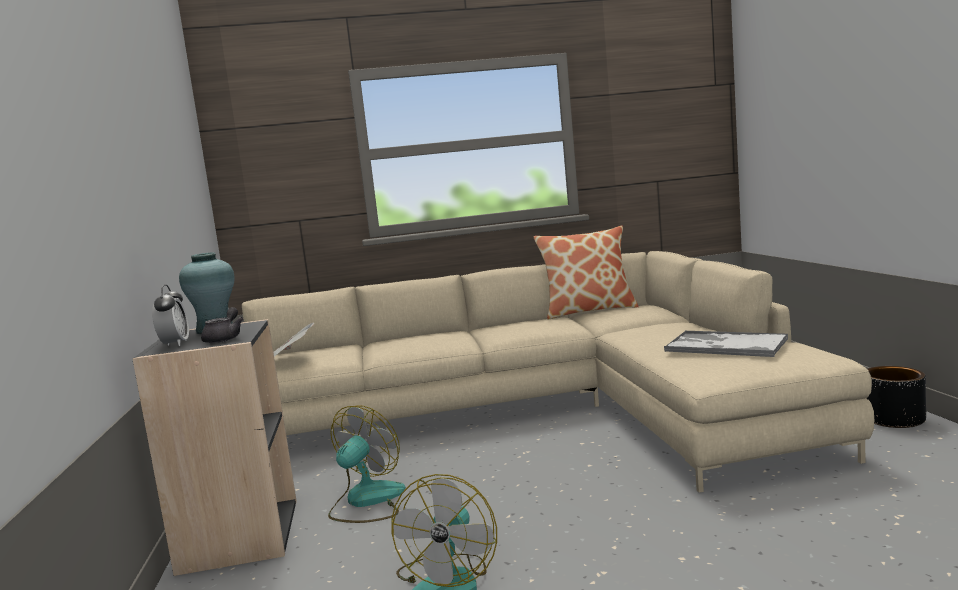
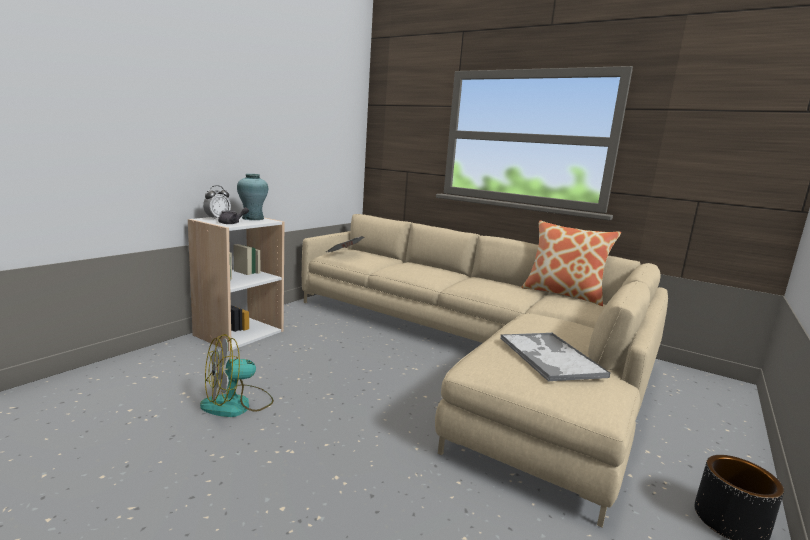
camera: 40 degrees right, 5 degrees up
(239, 534) = (239, 332): black bookcase -> white bookcase
(366, 502) = (301, 348): fan -> none

